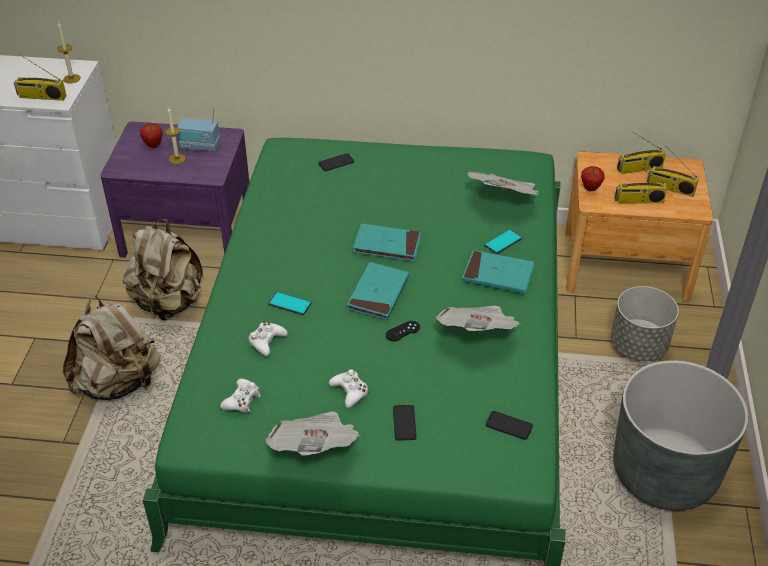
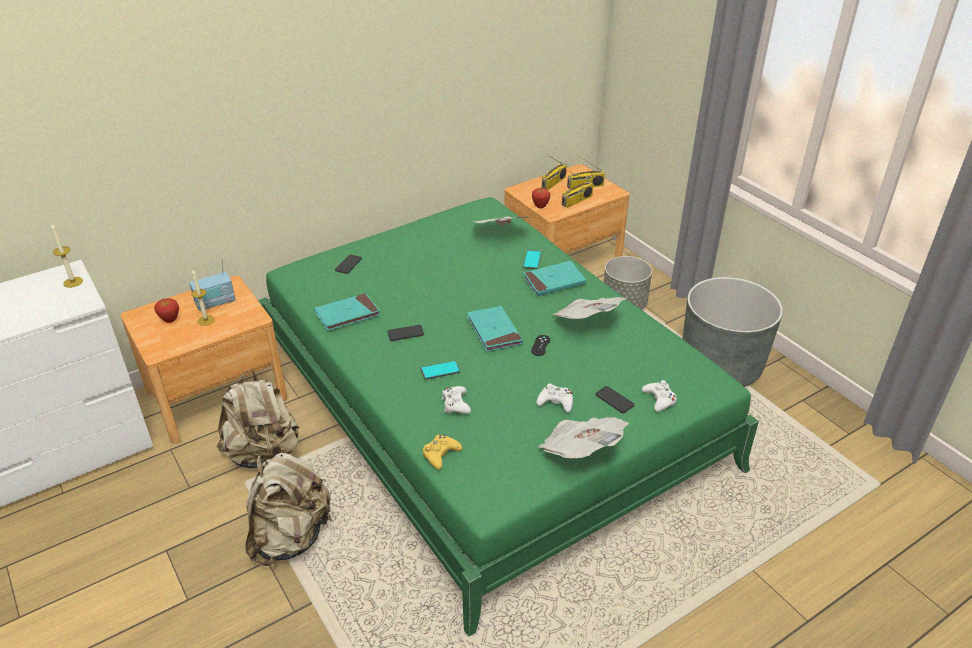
camera: 40 degrees left, 5 degrees down
(41, 97) = (60, 308): radio -> none
(187, 231) = (216, 394): purple nightstand -> brown nightstand
(205, 377) = (440, 454): none -> yellow game controller
(242, 400) = (489, 453): white game controller -> white game controller (659, 400)
(387, 245) = (459, 298): turquoise book -> turquoise book (347, 314)
(509, 425) = (675, 364): phone -> phone (405, 333)

